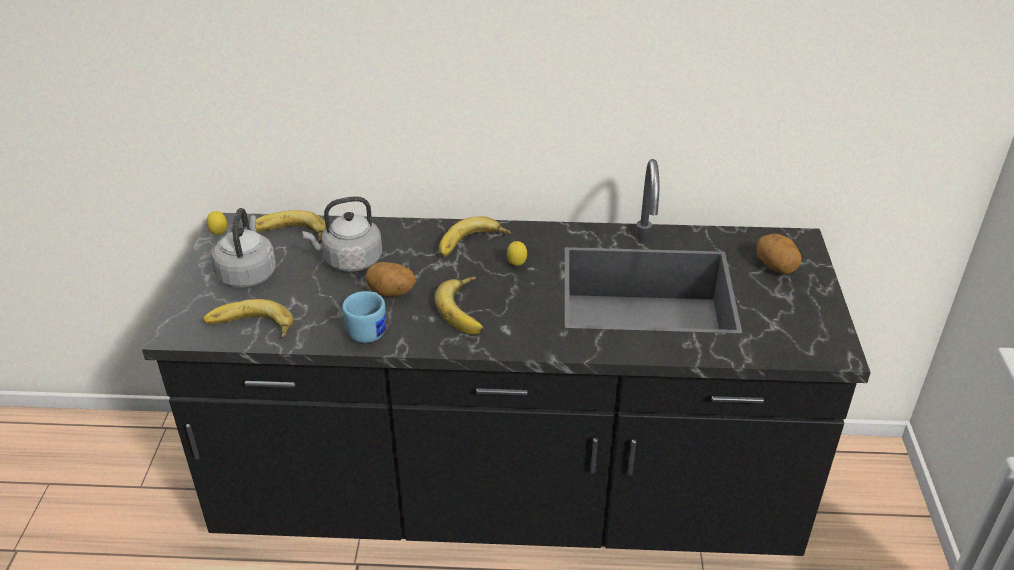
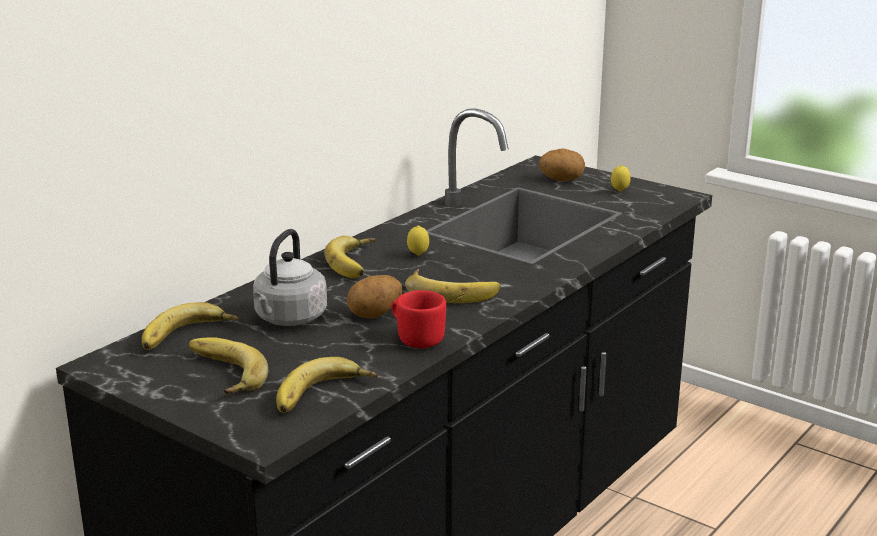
camera: 55 degrees left, 15 degrees down
(219, 234) = (114, 372): lemon -> lemon (619, 191)
(248, 273) = (221, 374): grey kettle -> banana
(369, 329) = (416, 338): blue mug -> red mug

